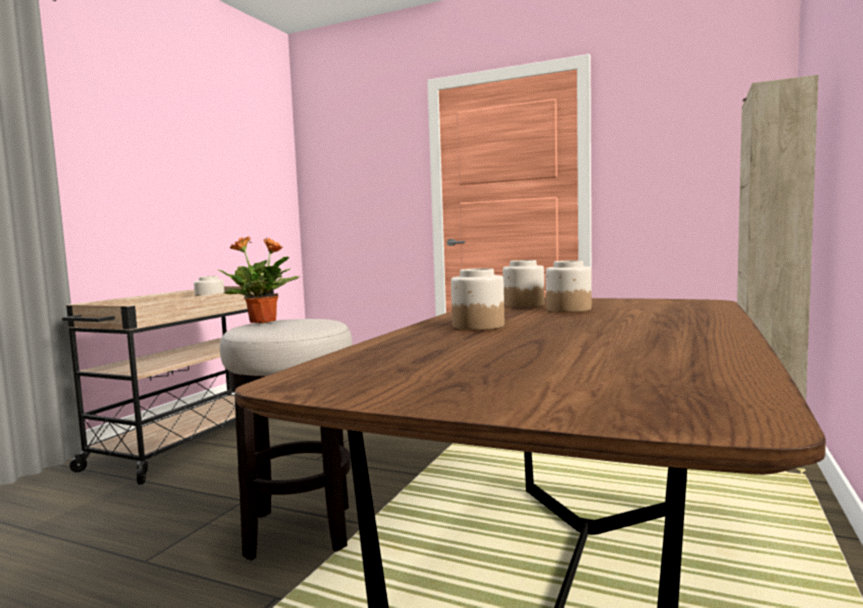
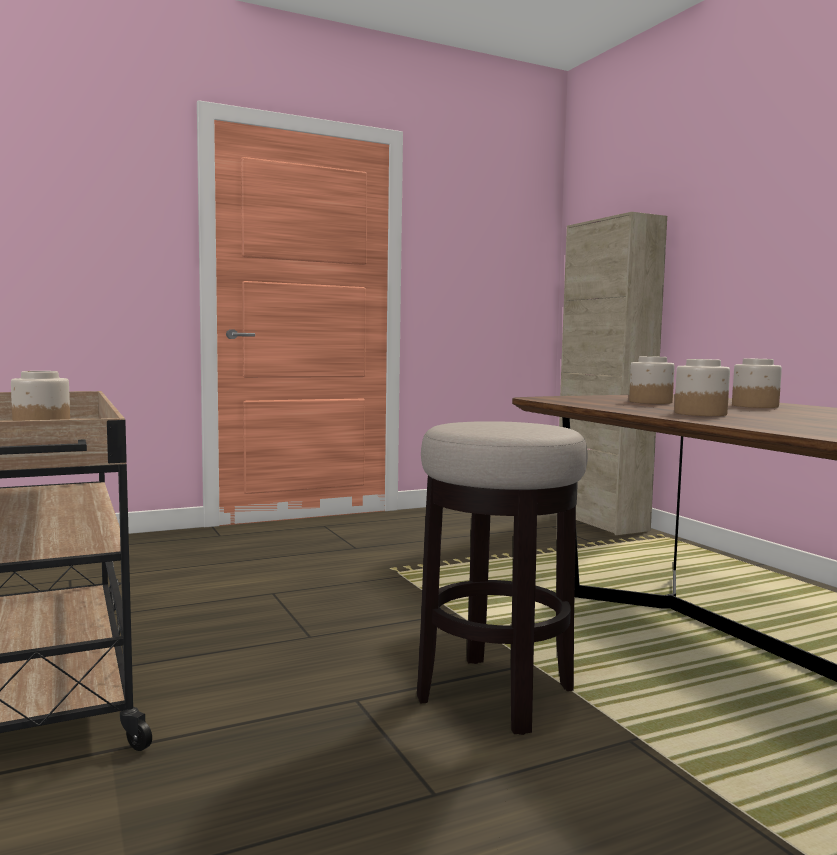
camera: 50 degrees left, 0 degrees up
(264, 321) = (474, 425): potted plant -> none
(523, 305) = (590, 400): jar -> jar (754, 406)

